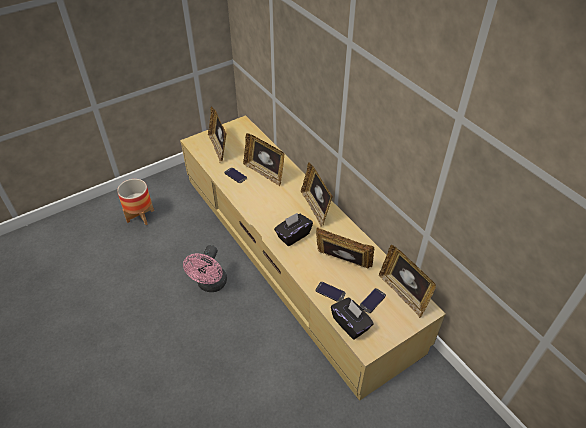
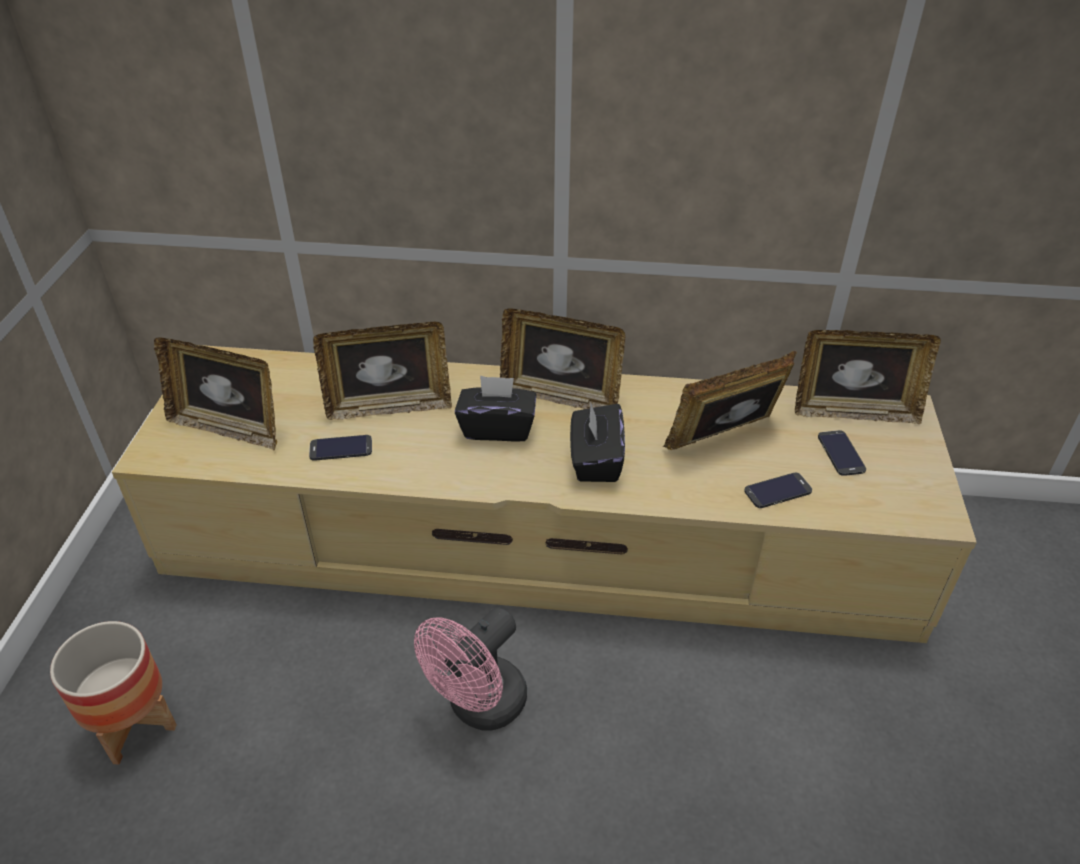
camera: 50 degrees left, 5 degrees down
(210, 285) = (479, 707): pink fan -> pink fan turned 75 degrees clockwise
(351, 324) = (872, 507): black tissue box -> black tissue box (497, 428)

